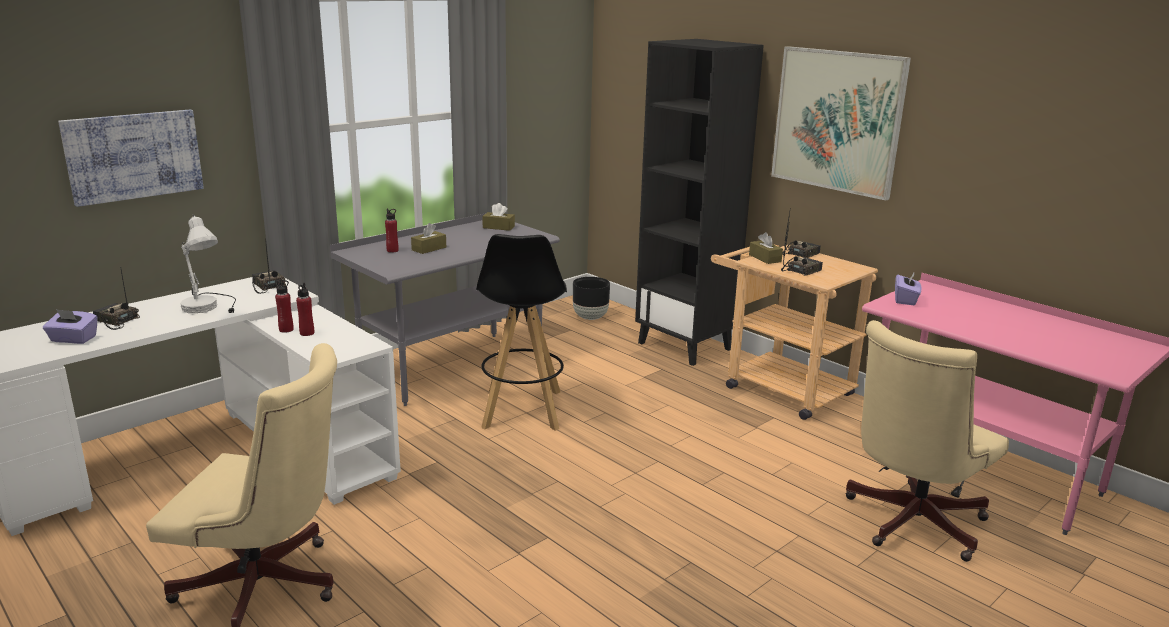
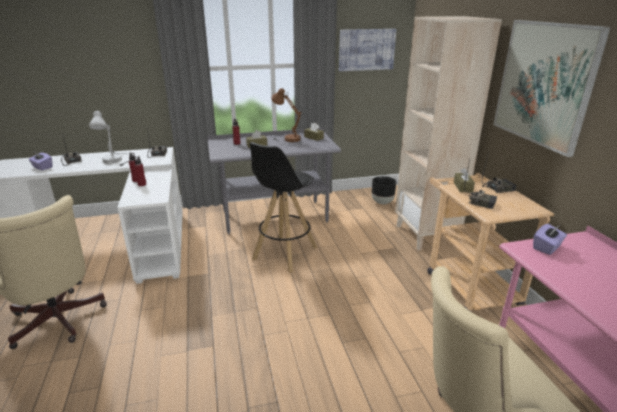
camera: 30 degrees right, 5 degrees up
(134, 156) = (100, 75): picture -> picture (366, 49)
(464, 236) = (287, 140): none -> brown table lamp
(685, 346) = (426, 235): black bookcase -> beige bookcase
(801, 270) = (481, 202): radio -> radio turned 45 degrees clockwise

